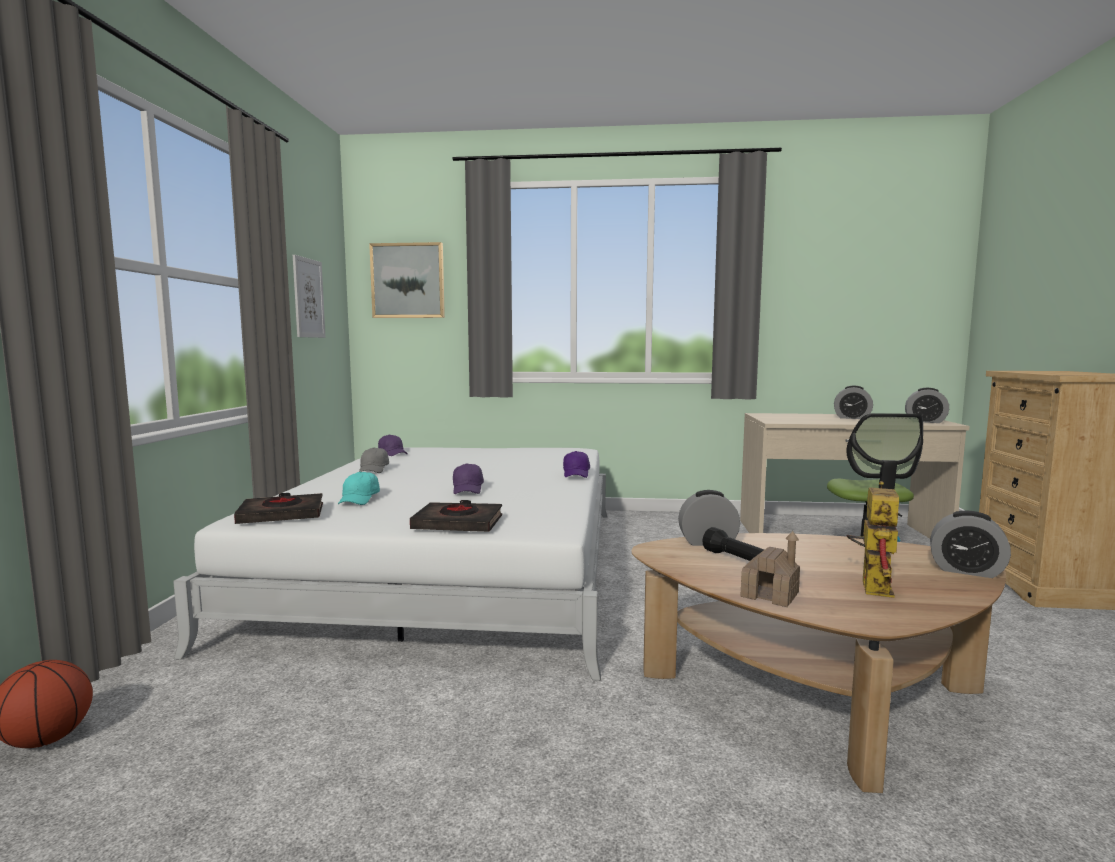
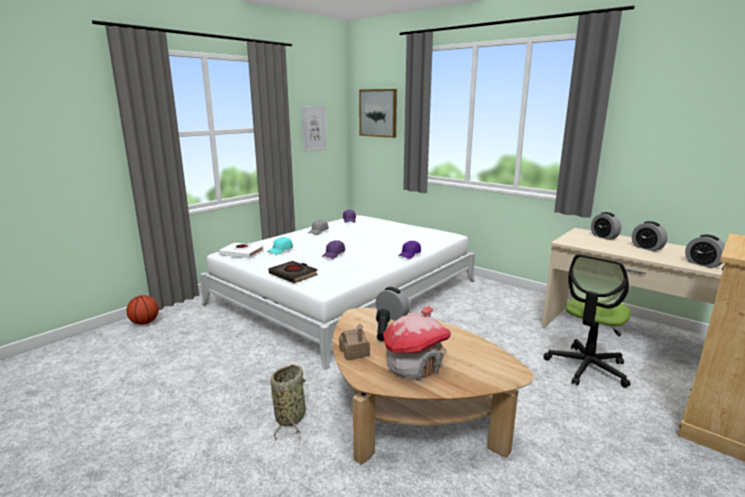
camera: 35 degrees right, 10 degrees up
(282, 515) = (242, 253): black book -> white book
(668, 776) = (291, 416): none -> basket
(871, 585) = (414, 365): toy robot -> toy house
(966, 570) = (492, 378): alarm clock -> alarm clock (604, 237)

